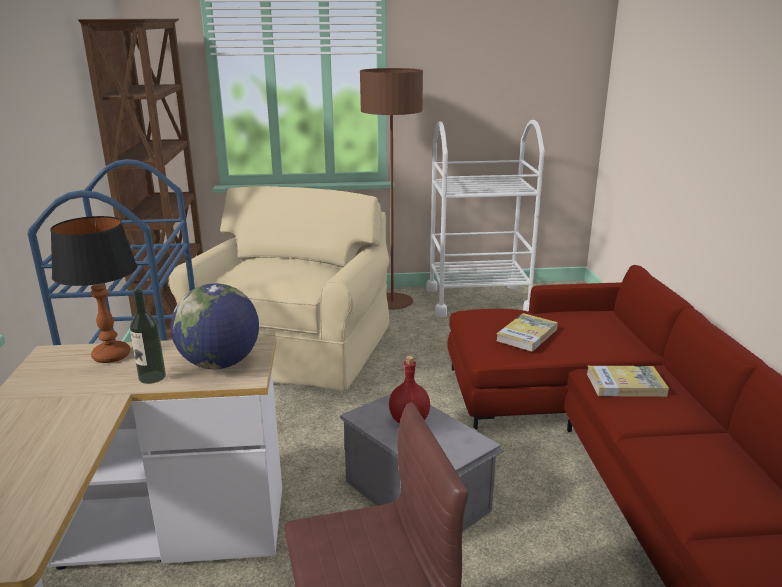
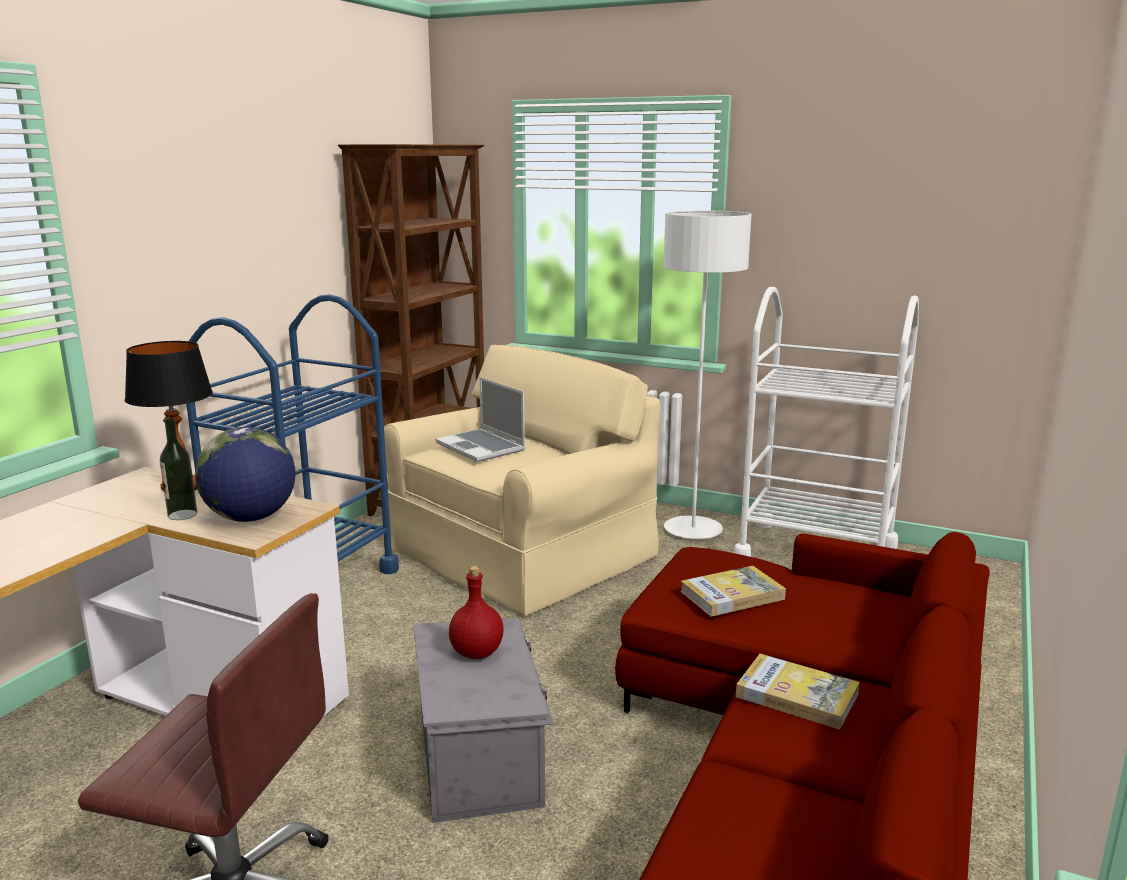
camera: 30 degrees right, 5 degrees down
(265, 271) = (482, 447): none -> laptop
(392, 303) = (693, 530): brown floor lamp -> white floor lamp

